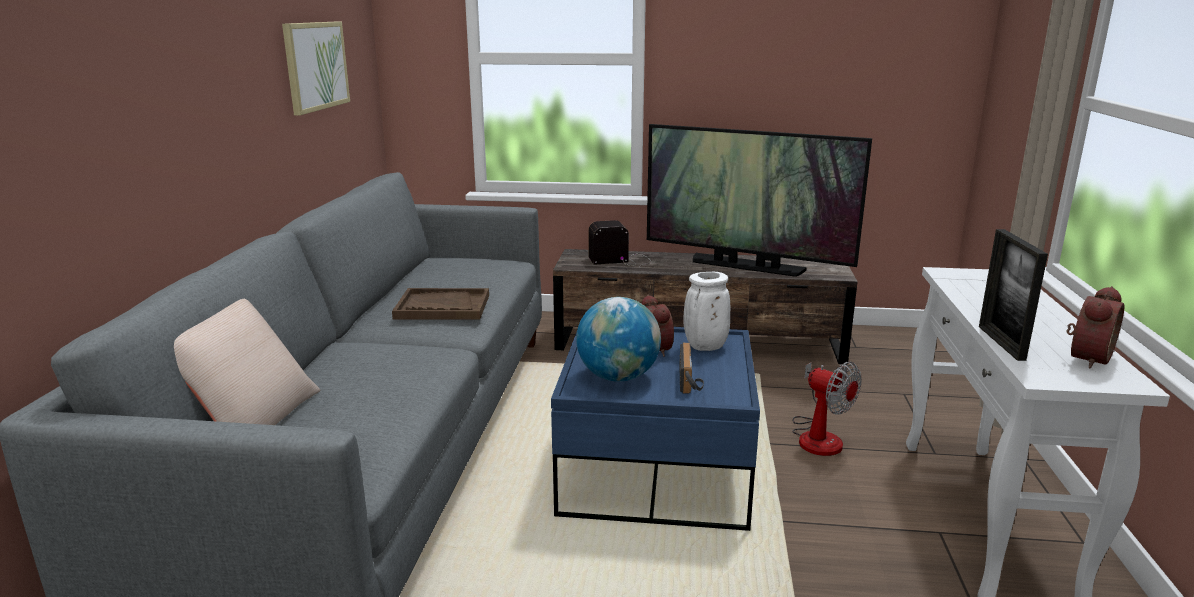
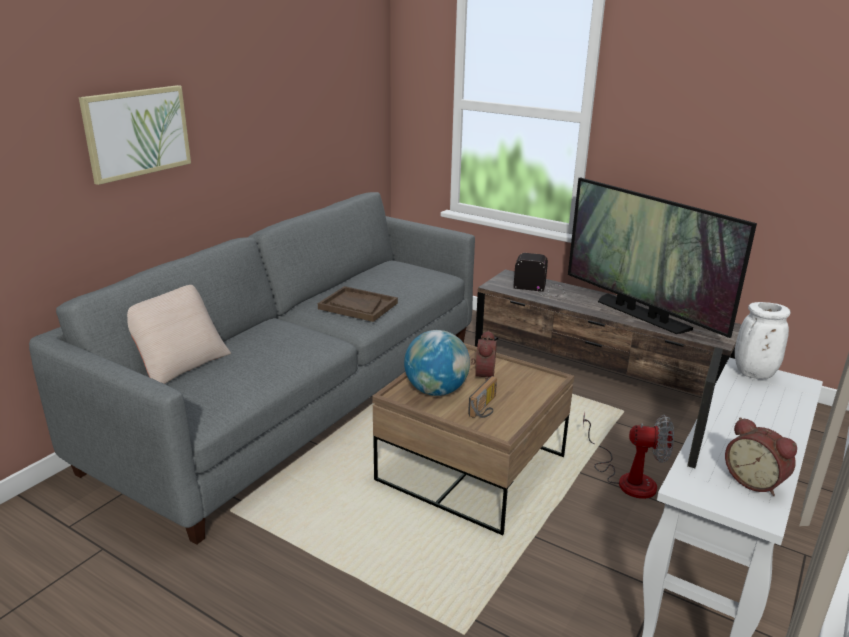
camera: 25 degrees right, 5 degrees up
(315, 66) = (320, 109): picture -> picture (137, 132)
(655, 471) = (471, 468): blue coffee table -> brown coffee table
(705, 347) = (525, 382): white vase -> white vase (753, 374)
(818, 436) = (627, 478): fan -> fan turned 60 degrees counterclockwise
(1085, 358) = (755, 481): alarm clock -> alarm clock turned 75 degrees clockwise

